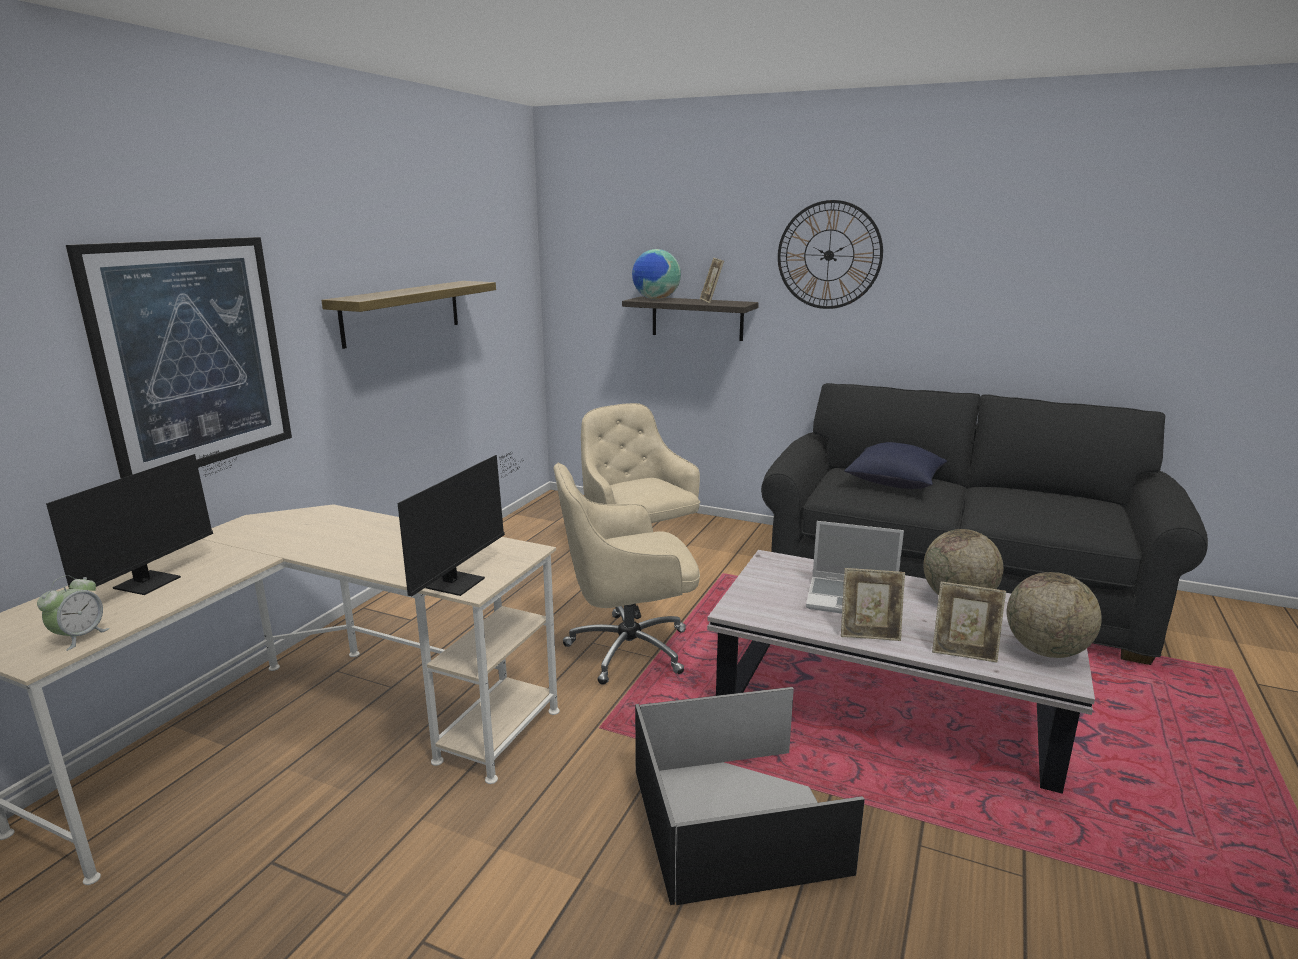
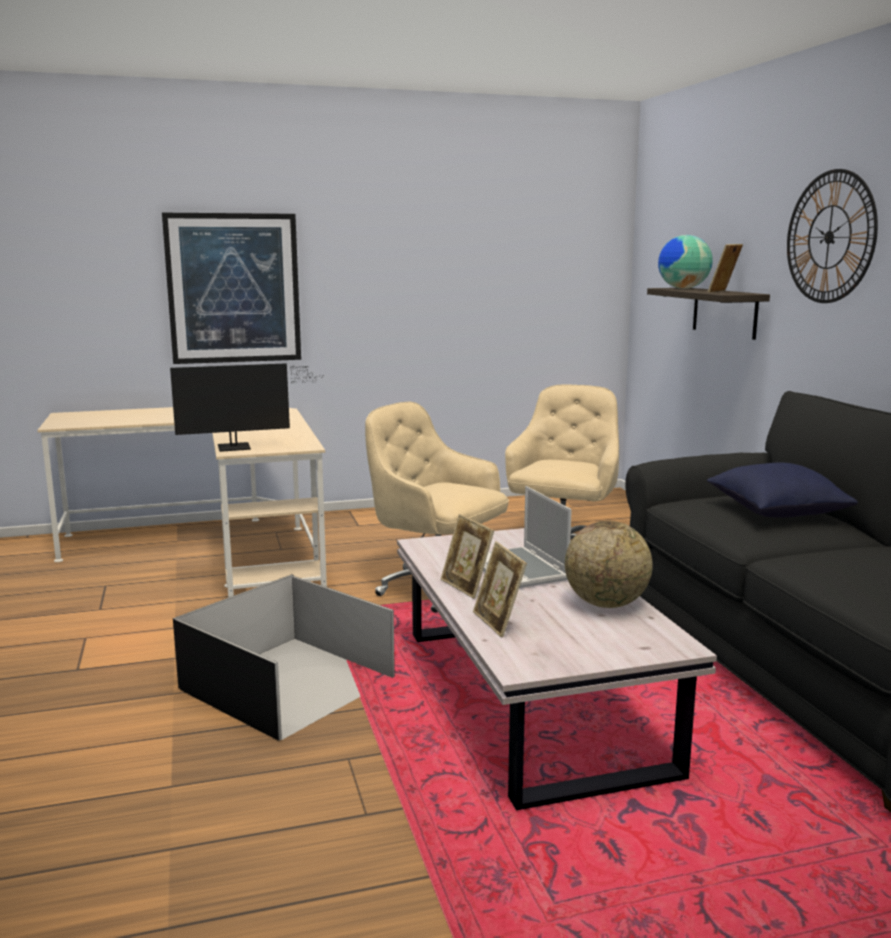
camera: 50 degrees right, 5 degrees down
(80, 637) = (82, 423): alarm clock -> none
(156, 579) = (151, 415): monitor -> none
(402, 312) = (430, 281): shelf -> none
(1046, 651) = (566, 653): globe -> none

